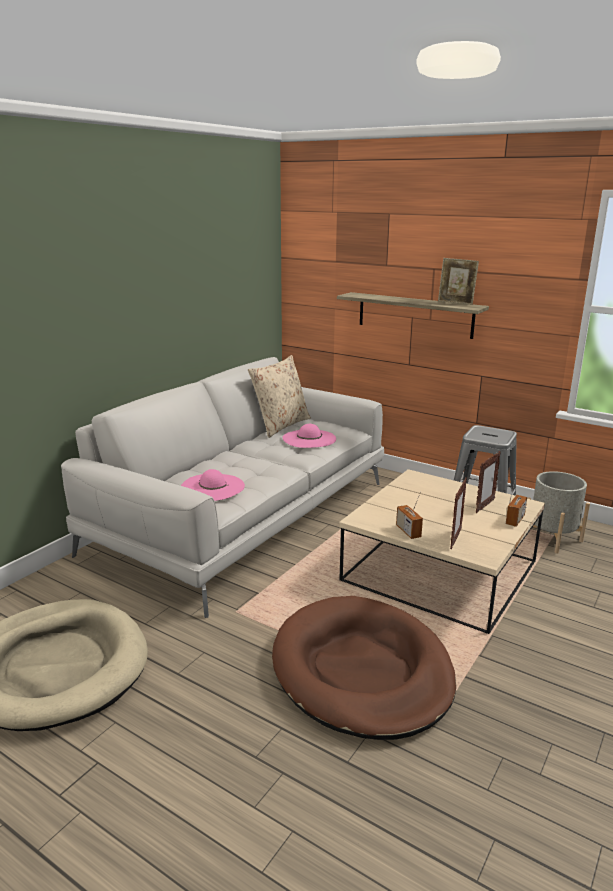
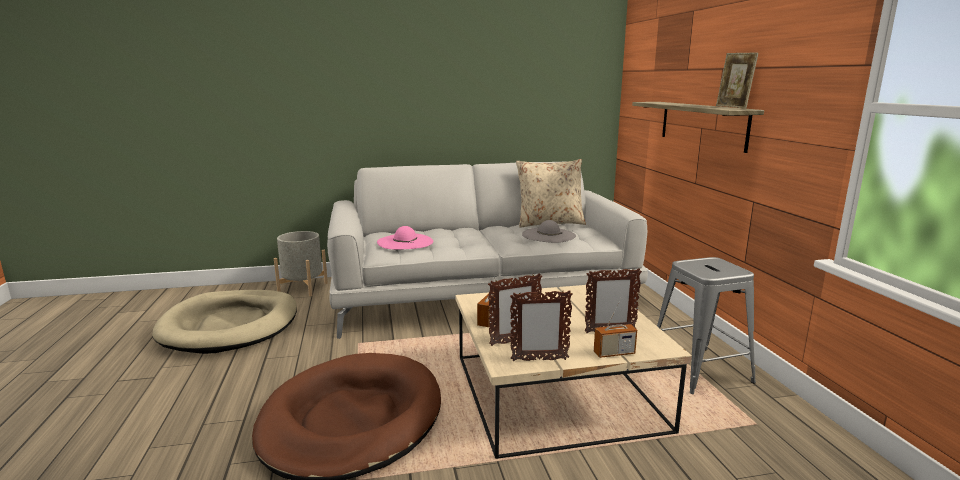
camera: 45 degrees right, 5 degrees down
(309, 438) = (548, 235): pink hat -> grey hat
(493, 545) = (539, 360): none -> picture frame
(552, 538) = (749, 426): grey planter -> grey planter (303, 288)

